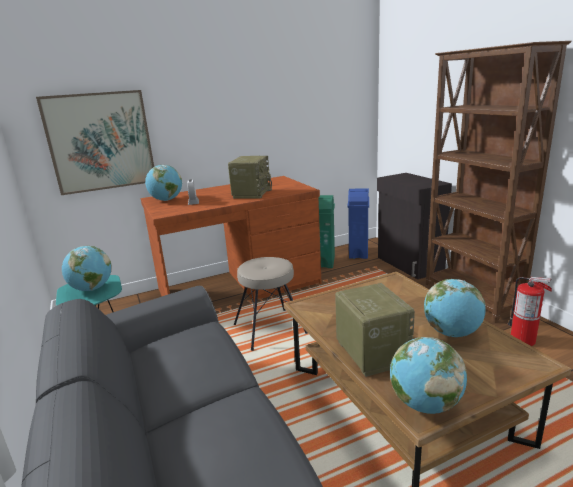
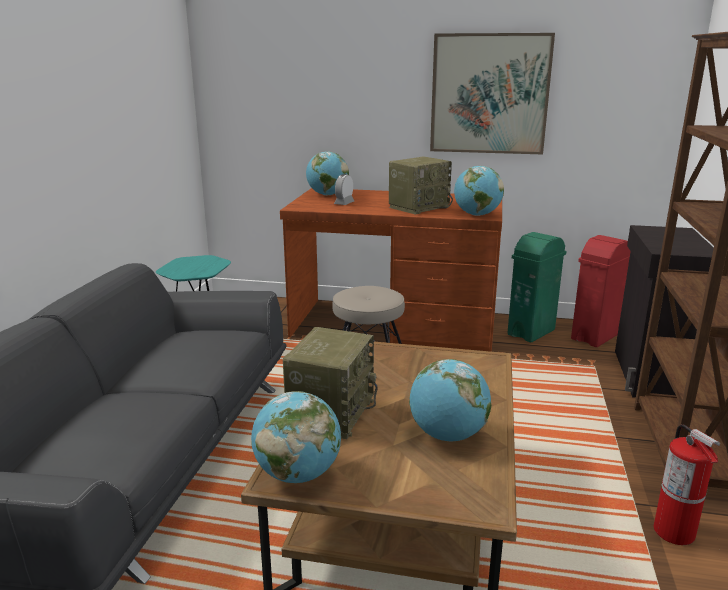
camera: 35 degrees right, 0 degrees up
(91, 289) = (196, 266): globe -> globe (476, 215)
(100, 142) = (280, 116): picture -> picture (489, 94)
(358, 253) = (595, 337): blue trash can -> red trash can

